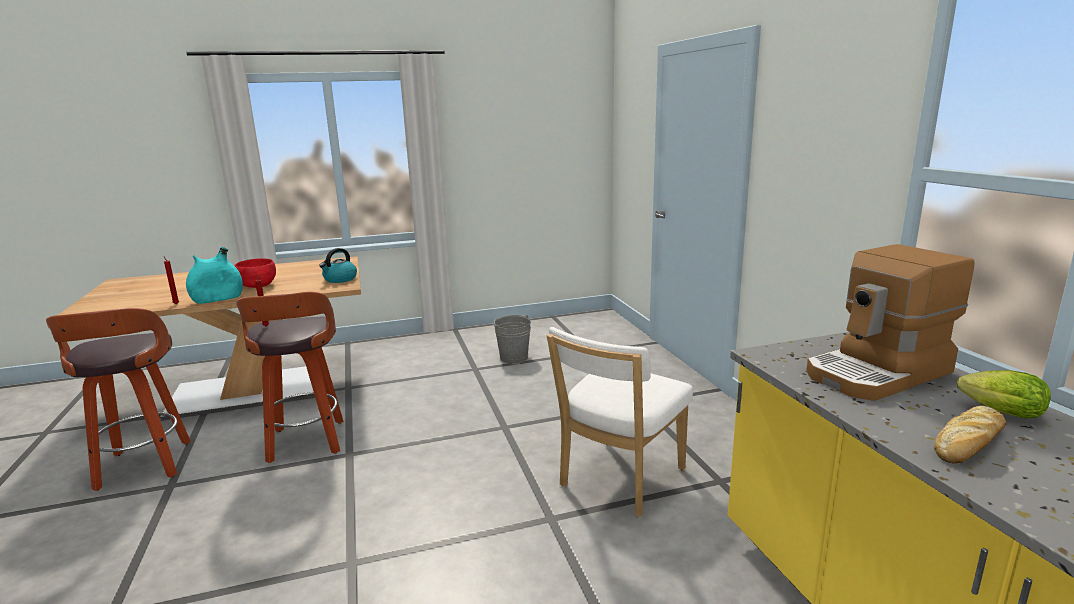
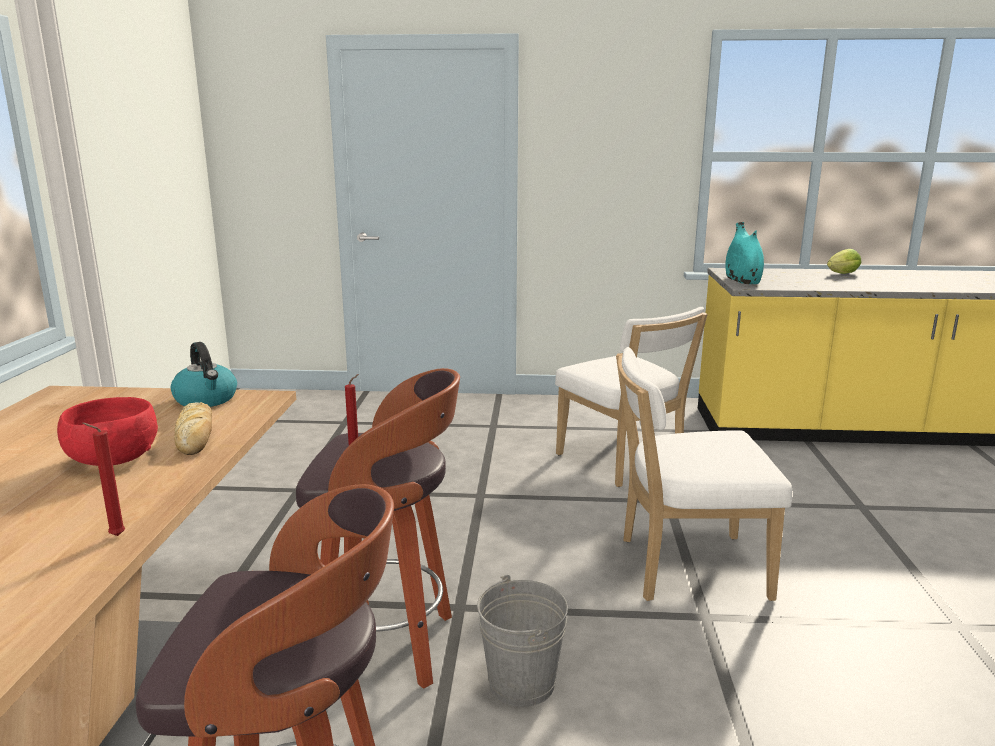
camera: 70 degrees left, 0 degrees up
(218, 299) = (159, 492): turquoise vase -> turquoise vase (742, 281)
(426, 543) = (685, 567): none -> white chair
(514, 357) = (298, 462): grey bucket -> grey bucket (521, 683)
(879, 373) = (786, 277): coffee machine -> none
(968, 443) = (878, 283): bread -> bread (196, 436)

